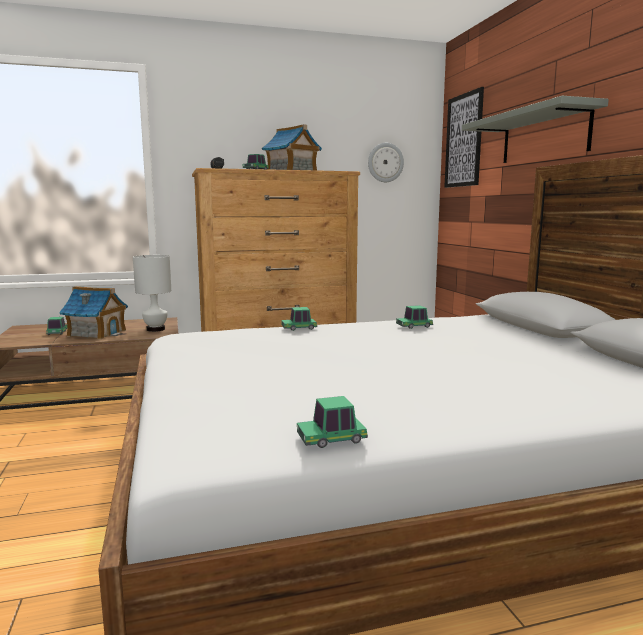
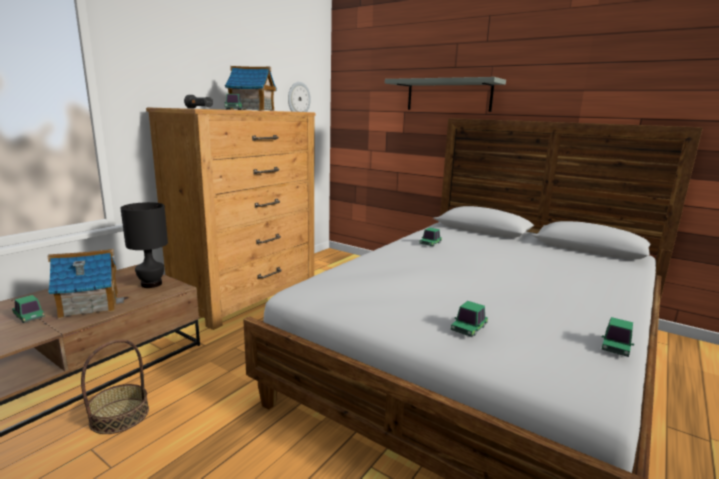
camera: 40 degrees left, 5 degrees up
(66, 421) = (119, 415): none -> basket
(155, 329) = (151, 284): white table lamp -> black table lamp
(299, 328) = (372, 261): toy car -> toy car (469, 328)
(463, 140) = (360, 86): picture -> none

